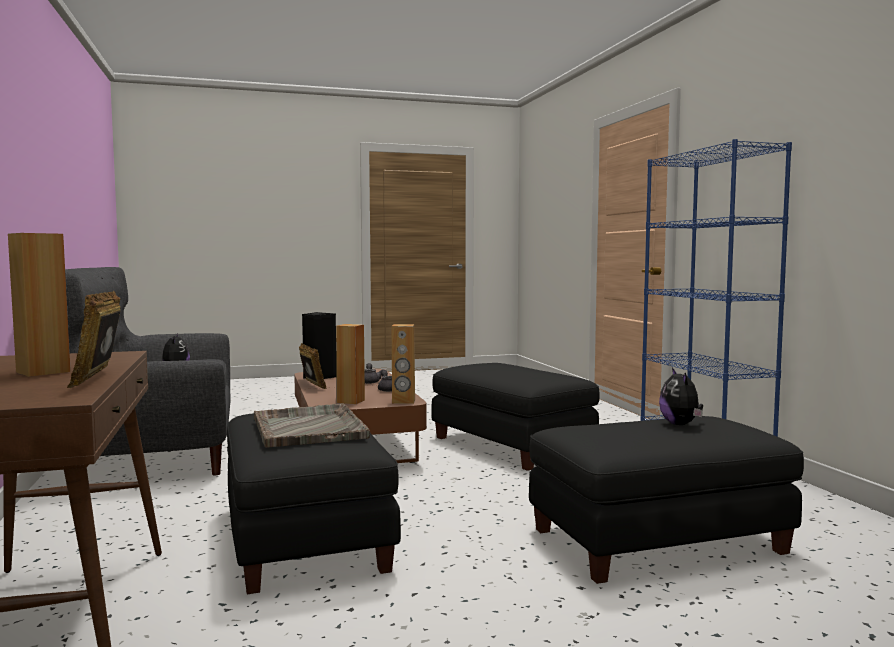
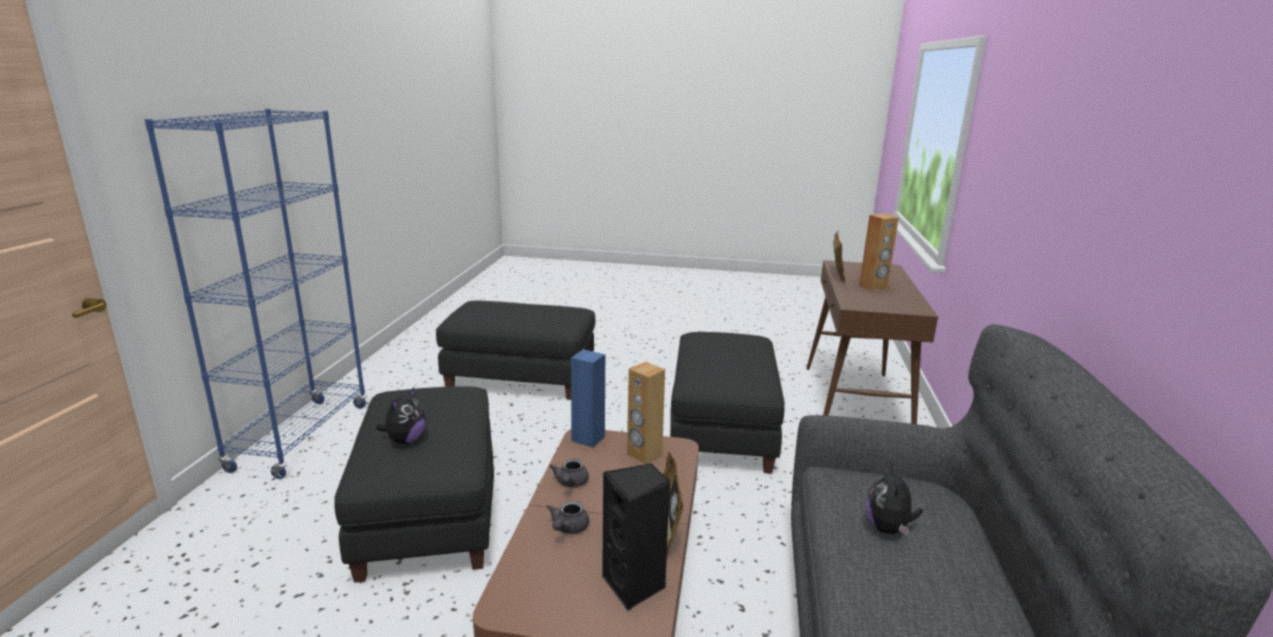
camera: 155 degrees left, 15 degrees up
(308, 428) = (724, 355): grey tray -> none
(403, 401) = (588, 438): brown speaker -> blue speaker
(681, 424) = (495, 314): plush toy -> plush toy (405, 440)

